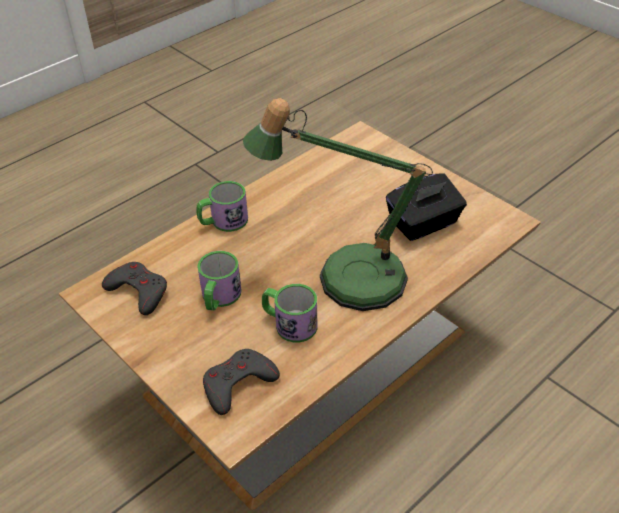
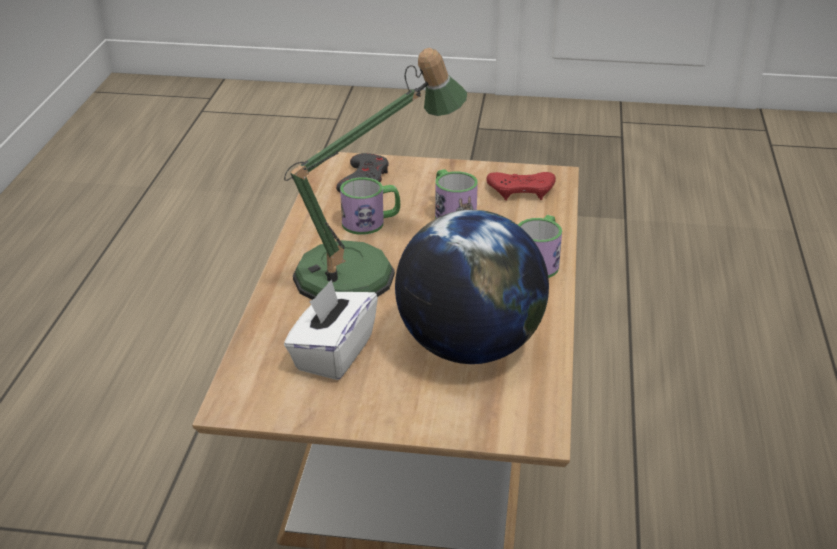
camera: 140 degrees right, 10 degrees down
(138, 291) = (521, 190): grey game controller -> red game controller
(340, 189) = (469, 348): none -> globe
(424, 224) = (333, 354): black tissue box -> white tissue box

